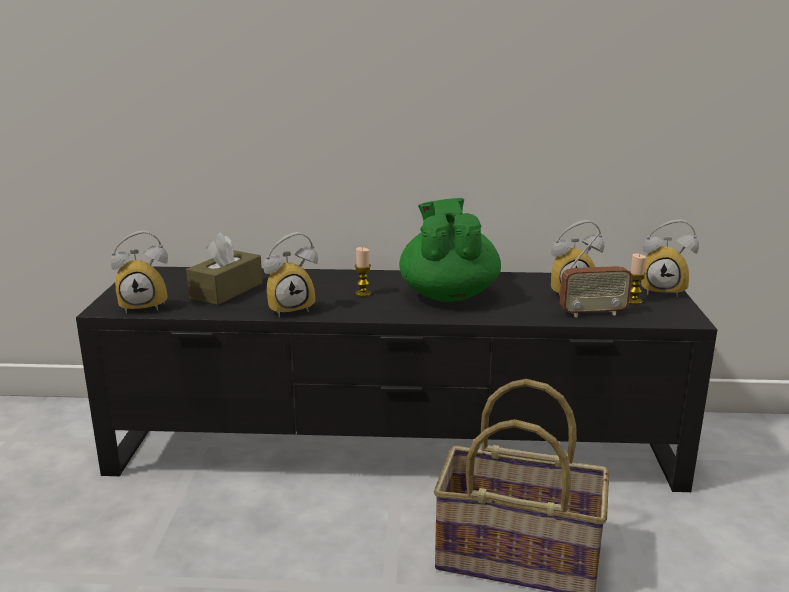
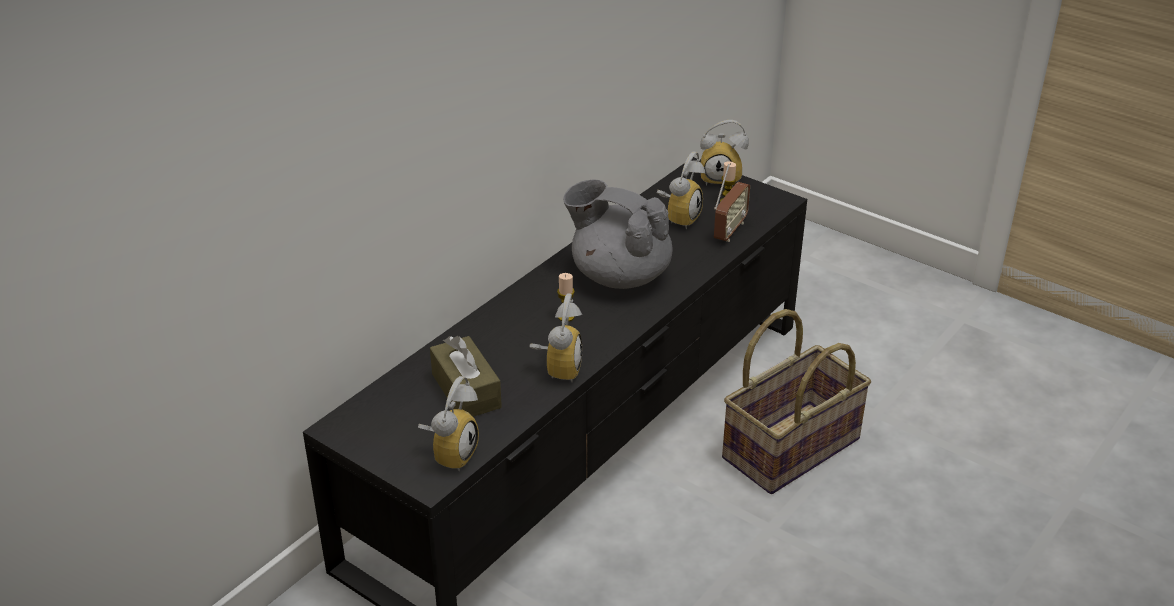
camera: 55 degrees left, 15 degrees up
(448, 294) = (619, 275): green teapot -> grey teapot
(664, 290) = (721, 178): alarm clock -> alarm clock turned 45 degrees clockwise

